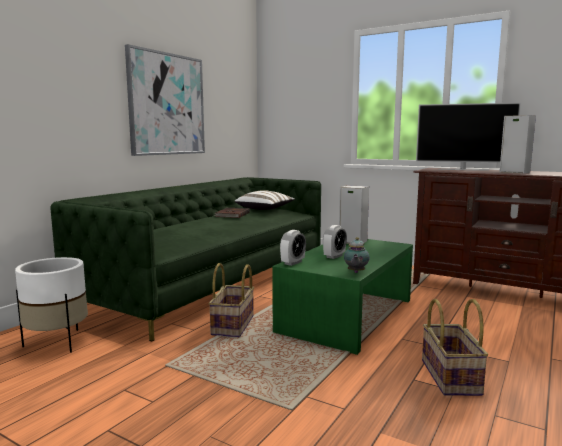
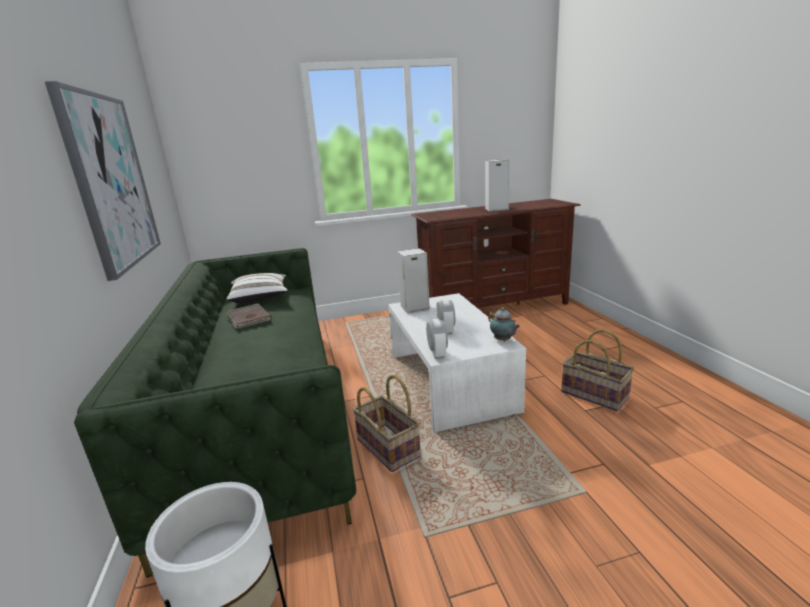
camera: 45 degrees left, 10 degrees up
(346, 315) = (448, 380): green coffee table -> white coffee table
(463, 170) = (452, 212): television -> none

